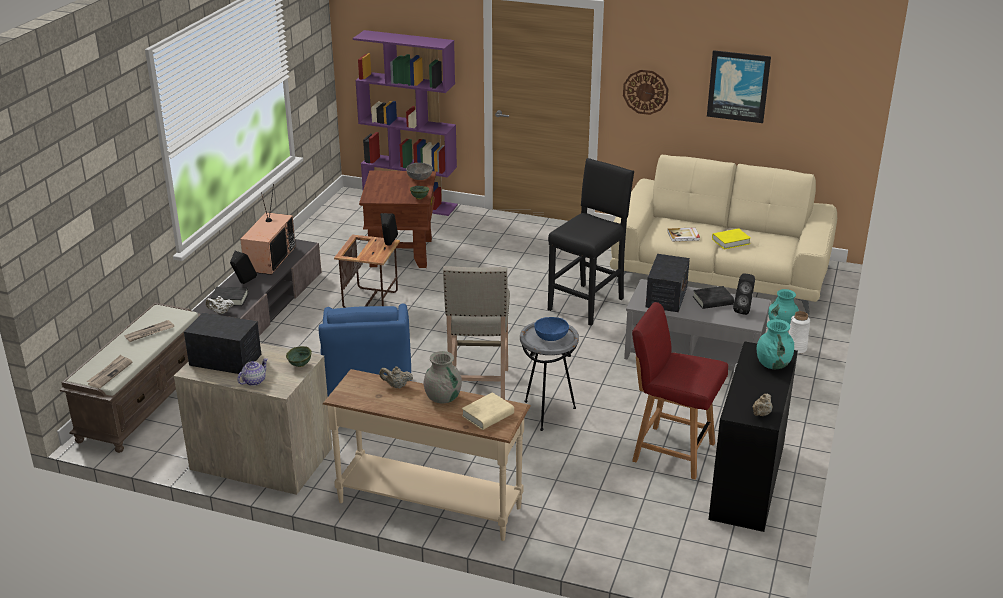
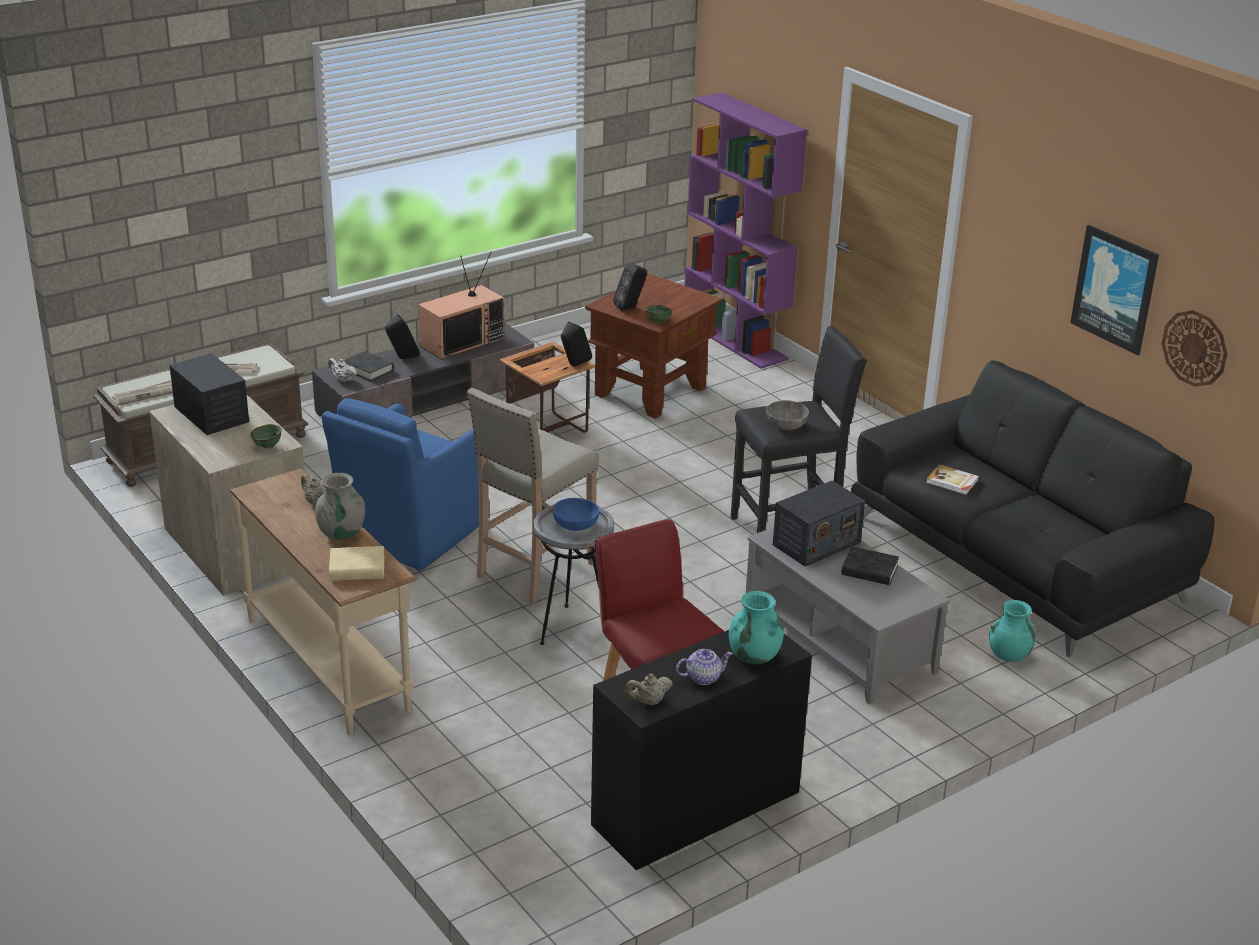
camera: 35 degrees right, 0 degrees up
(254, 381) = (206, 444): teapot -> teapot (703, 677)
(419, 178) = (691, 300): grey bowl -> grey bowl (786, 425)
(645, 92) = (1005, 264): wall clock -> wall clock (1195, 348)
(720, 273) = (1016, 559): beige sofa -> black sofa
(730, 241) = (1006, 511): yellow book -> none
(743, 310) = (894, 597): black speaker -> black speaker (630, 308)
(796, 348) = (987, 690): white vase -> none

